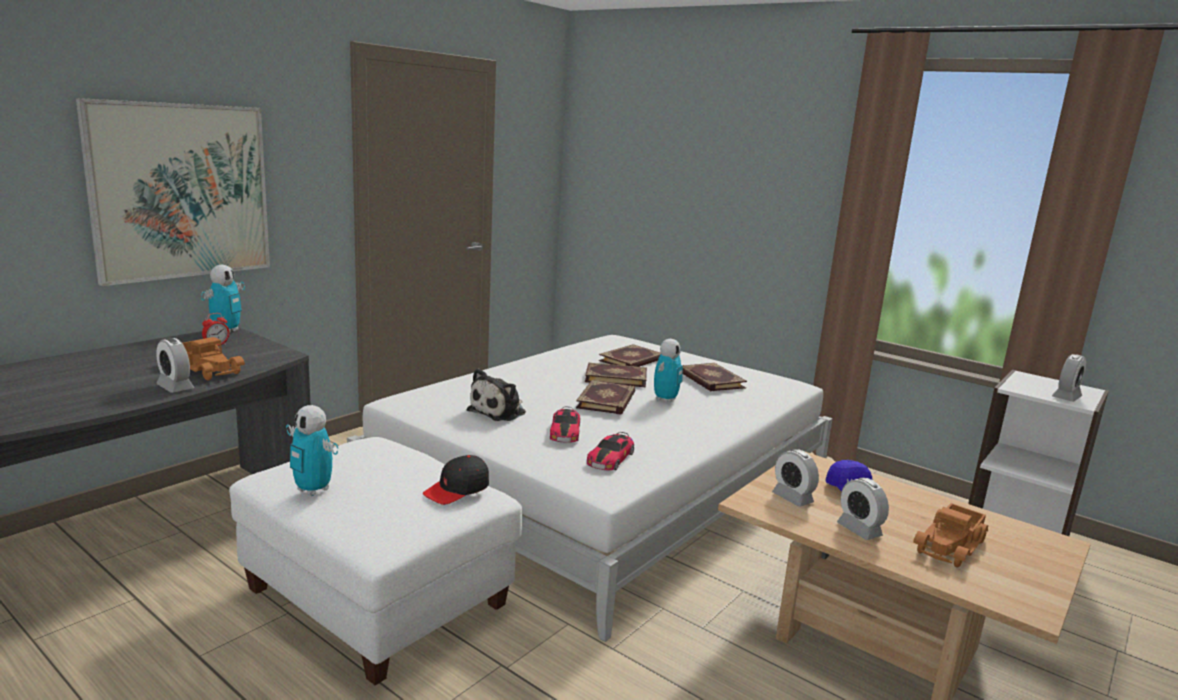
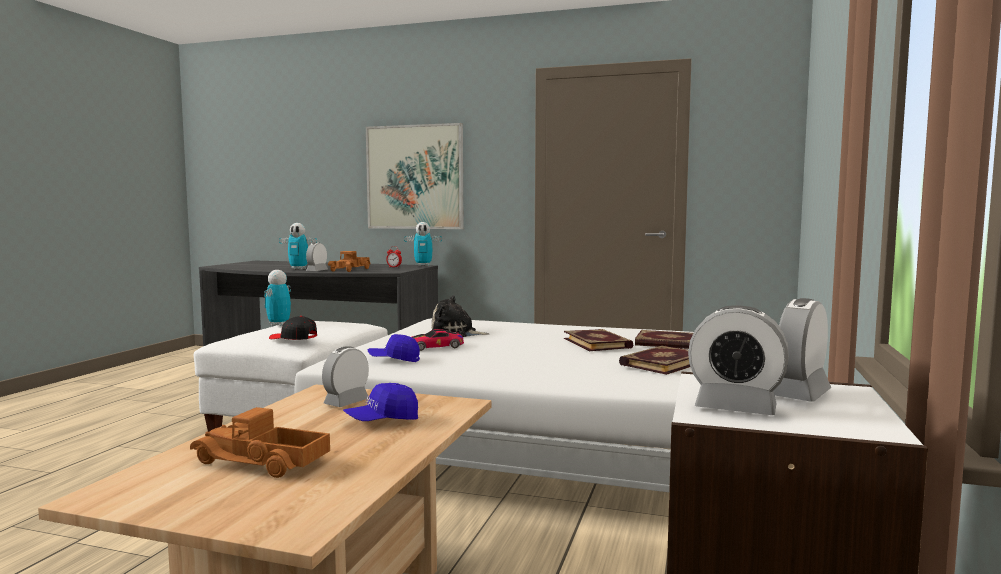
camera: 70 degrees right, 10 degrees down
(607, 400) = (526, 346): book -> none
(610, 458) = (394, 360): toy car -> blue cap
(665, 399) = (569, 359): toy robot -> toy robot (299, 269)
(859, 530) = (283, 425): alarm clock -> alarm clock (799, 393)

